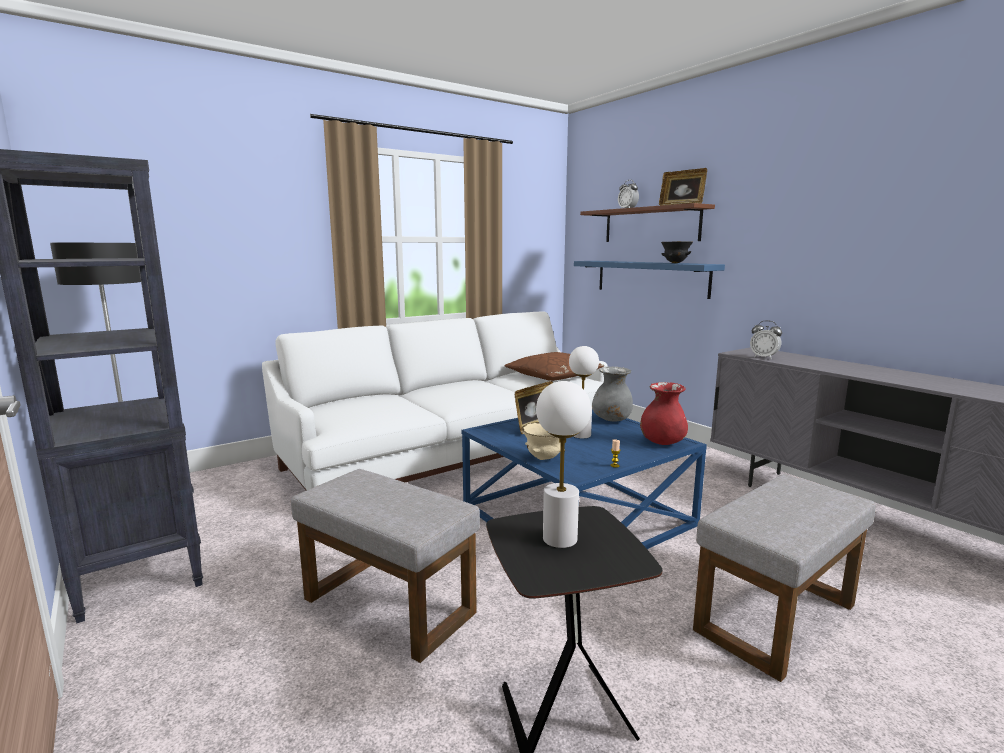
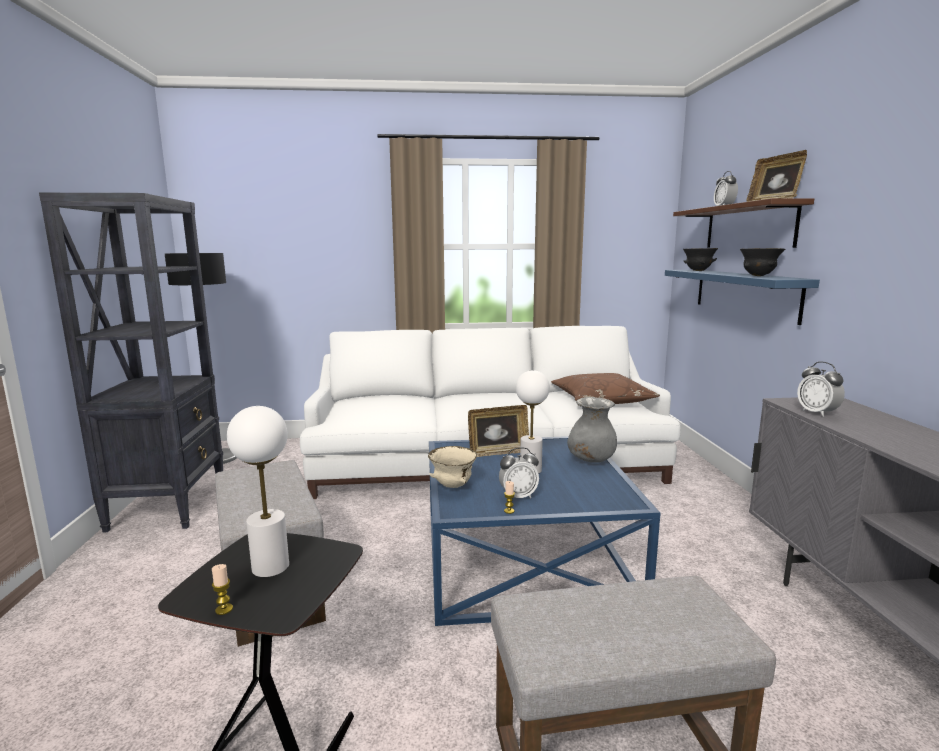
camera: 30 degrees right, 0 degrees up
(586, 576) = (224, 609): none -> candle
(603, 455) = (518, 496): none -> alarm clock
(607, 261) = (698, 271): none -> black bowl
(662, 442) = (606, 498): red vase -> none

